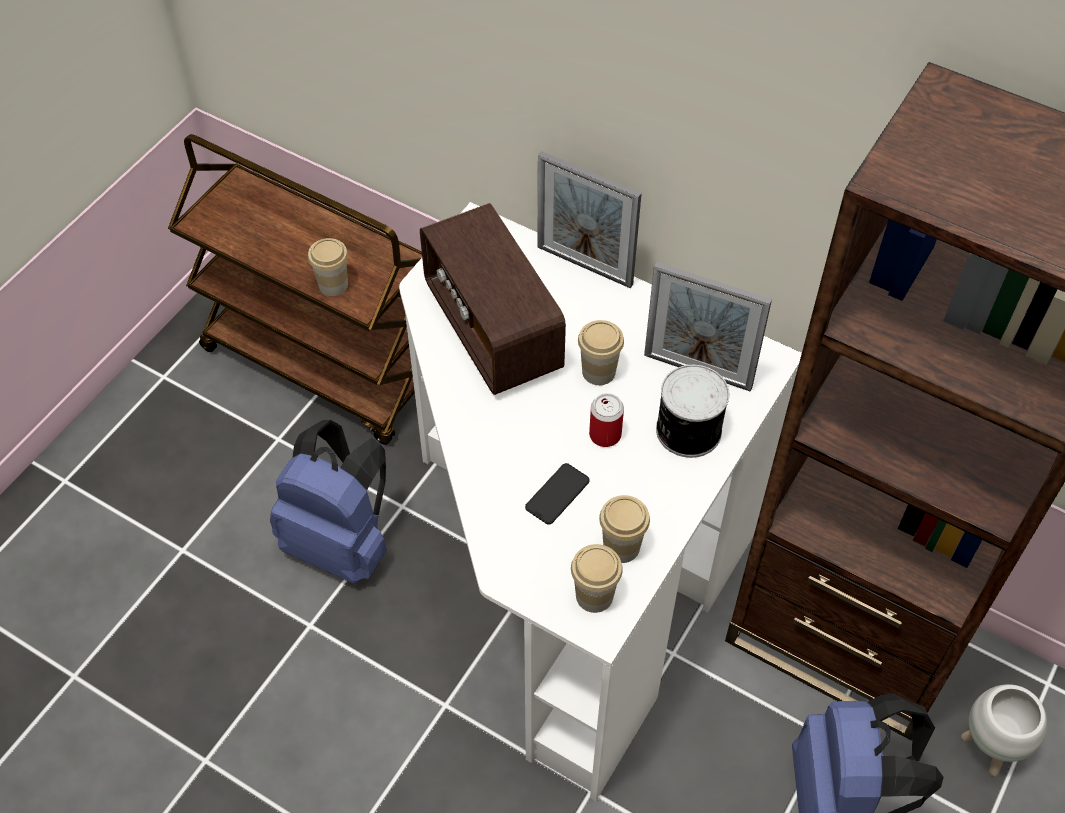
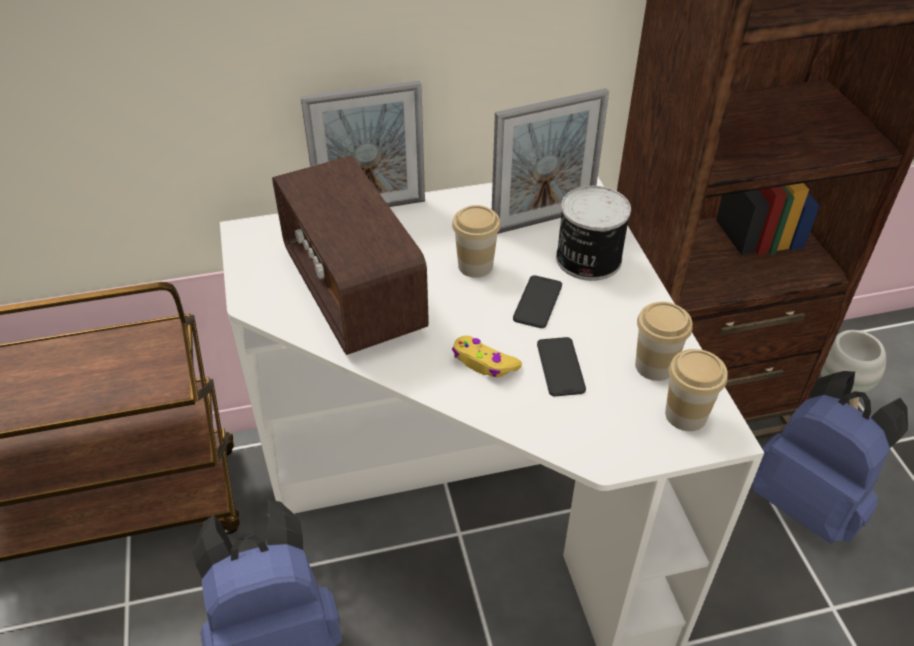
camera: 45 degrees left, 10 degrees down
(333, 284) = (121, 390): cup -> none
(493, 328) = (354, 291): radio -> radio turned 45 degrees clockwise
(512, 450) = (484, 363): none -> yellow game controller
(605, 435) = (537, 302): can -> phone

